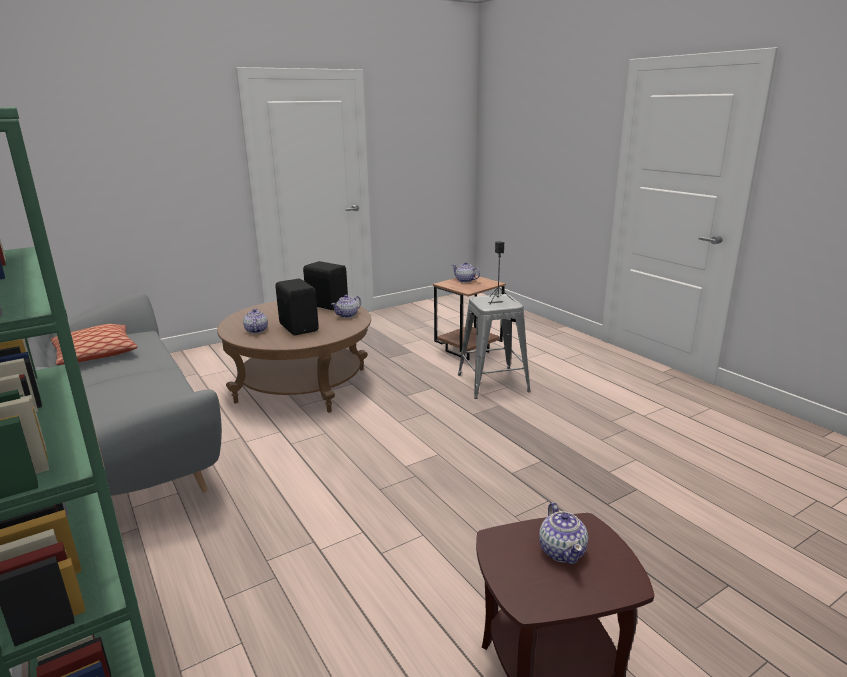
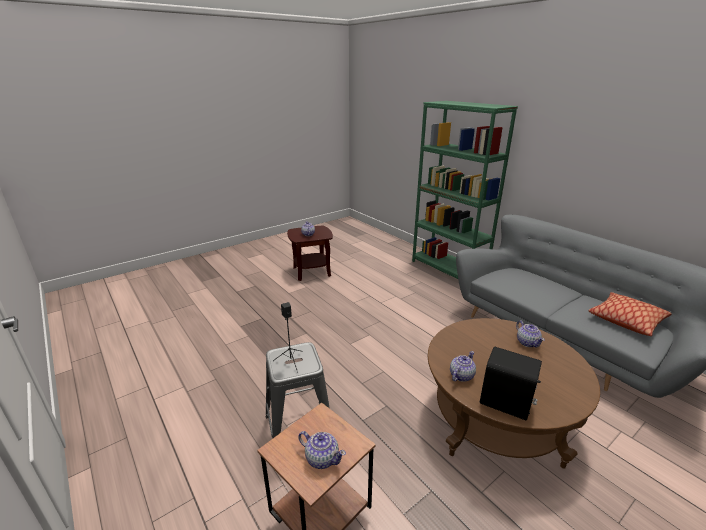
camera: 175 degrees right, 5 degrees up
(299, 327) = (491, 349): black speaker -> none

